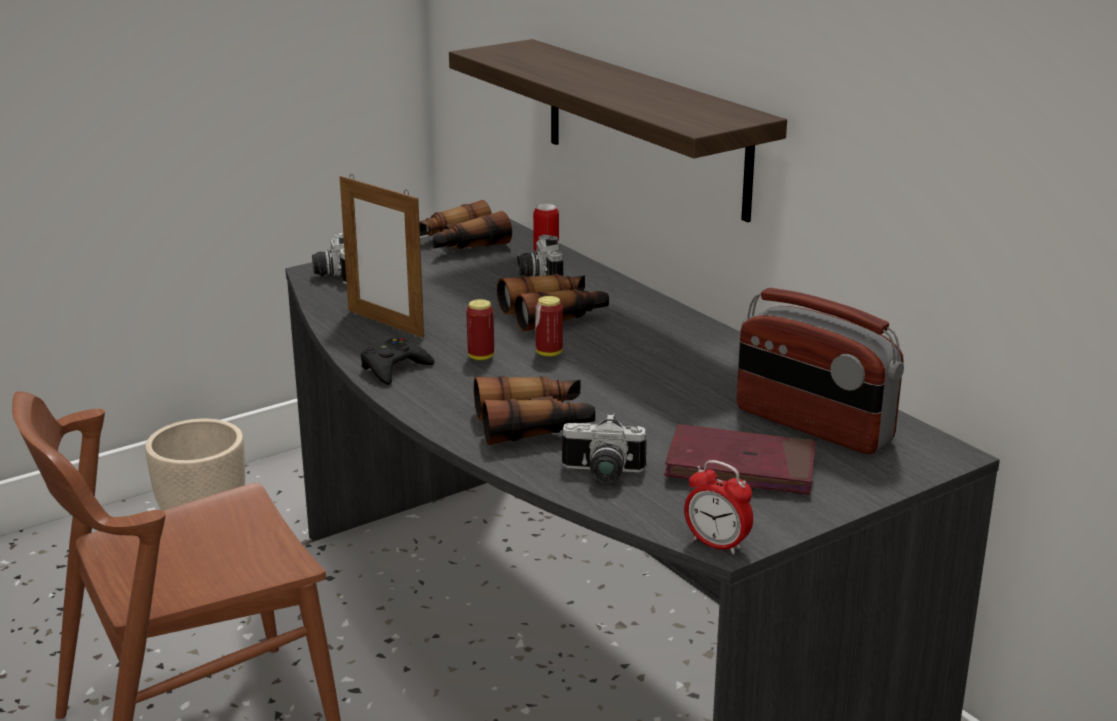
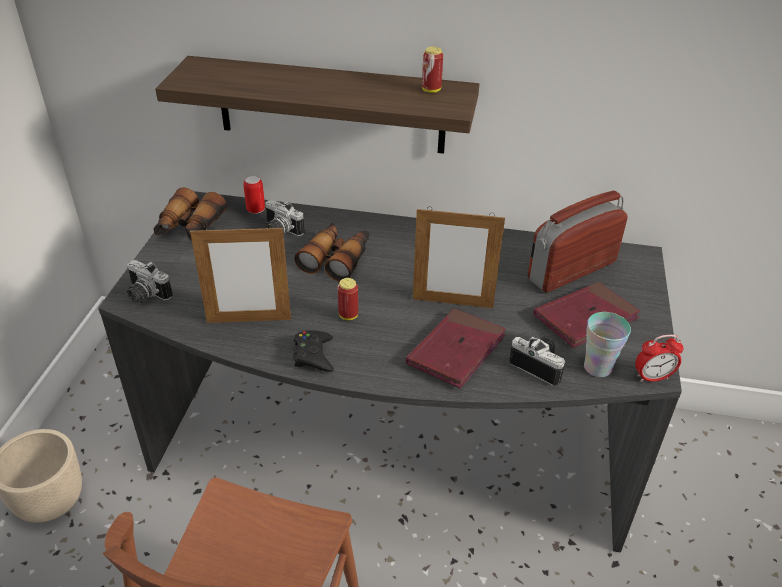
camera: 45 degrees left, 15 degrees up
(535, 425) = (456, 351): binoculars -> red book
(549, 353) = (380, 291): can -> can (431, 90)
(602, 474) = (539, 365): camera -> camera turned 105 degrees counterclockwise
(607, 392) = (452, 303): none -> picture frame
(665, 506) = (597, 367): none -> cup
(812, 426) = (571, 270): radio -> radio turned 150 degrees clockwise

